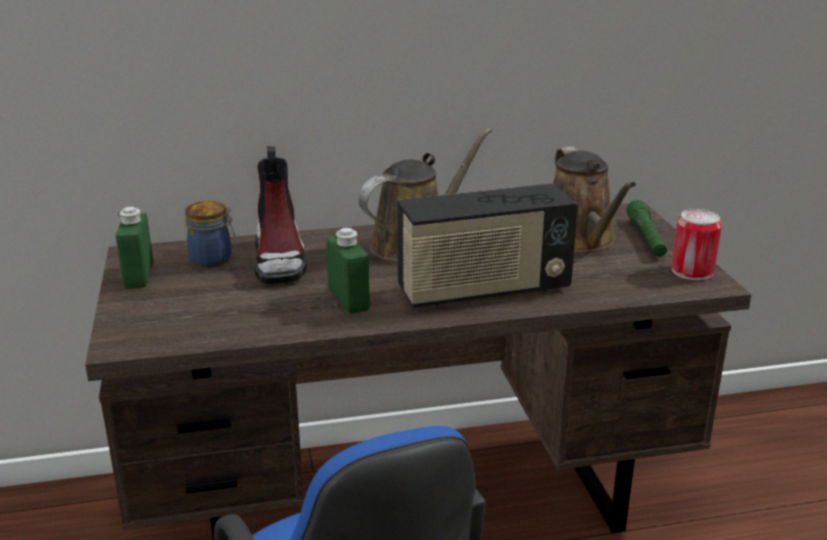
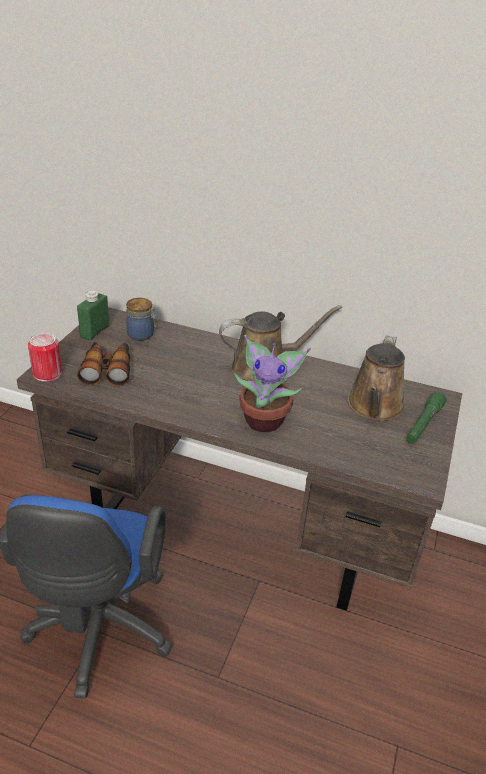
camera: 30 degrees right, 10 degrees up
(213, 308) = (107, 369): none -> binoculars
(280, 261) = (175, 350): boot -> none
(348, 300) = (181, 393): green bottle -> none
(483, 290) = (265, 419): radio -> potted plant
(692, 271) = (422, 464): can -> can (47, 373)

